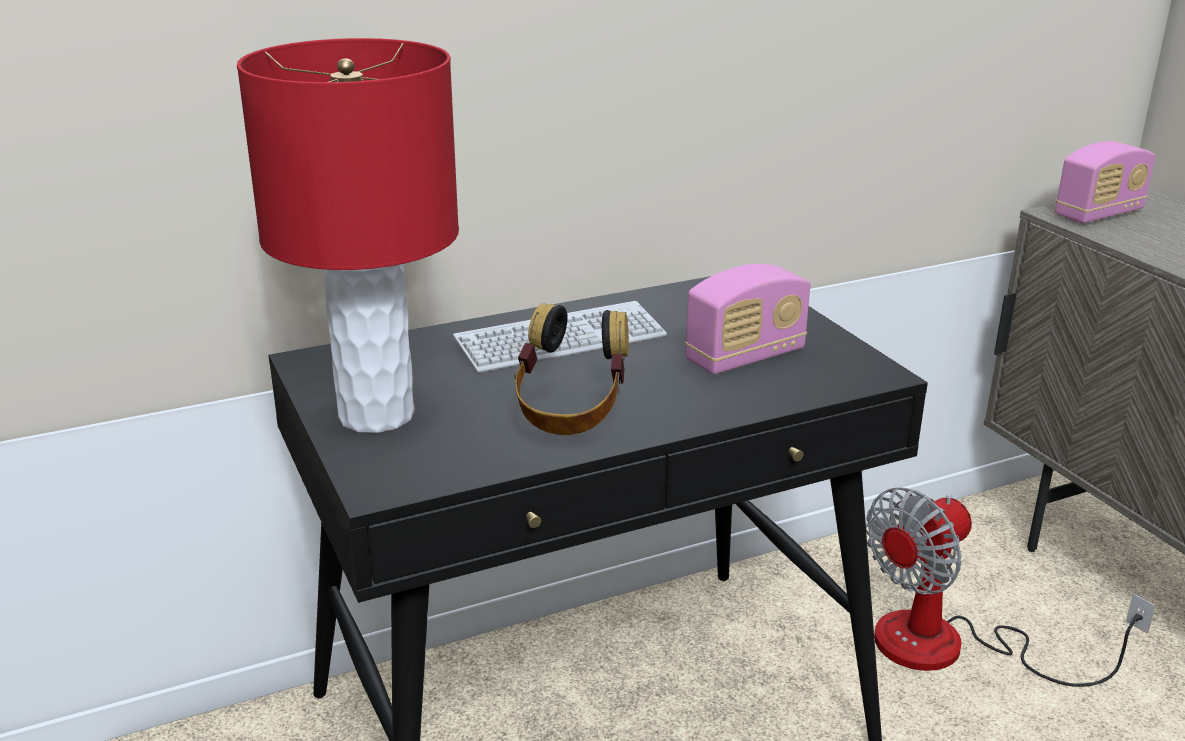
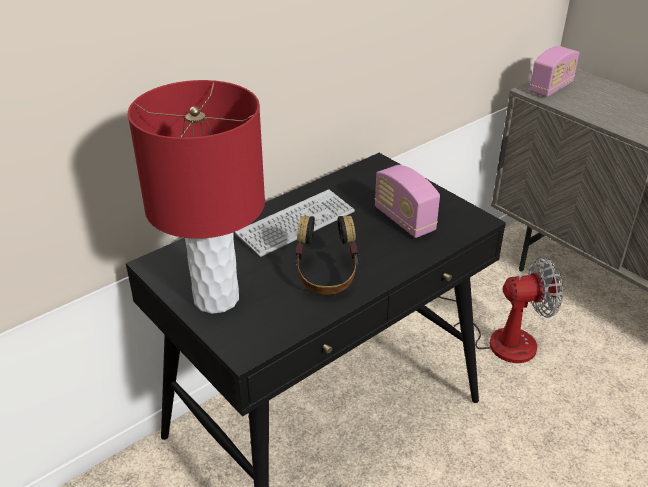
camera: 15 degrees left, 10 degrees up
(745, 357) = (404, 220): radio -> radio turned 105 degrees clockwise
(951, 648) = (497, 337): fan -> fan turned 135 degrees counterclockwise

